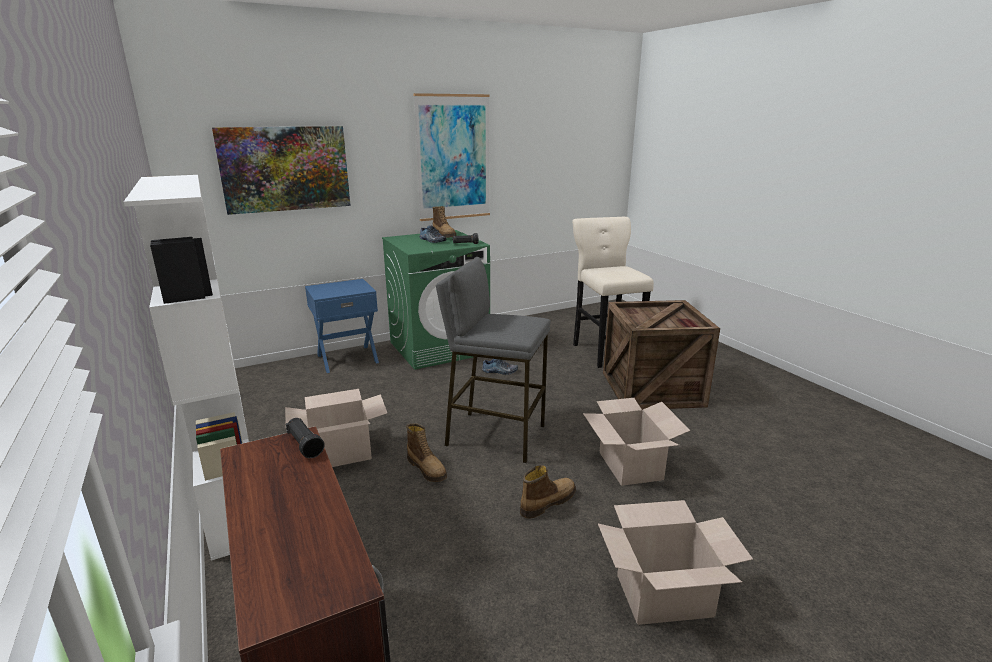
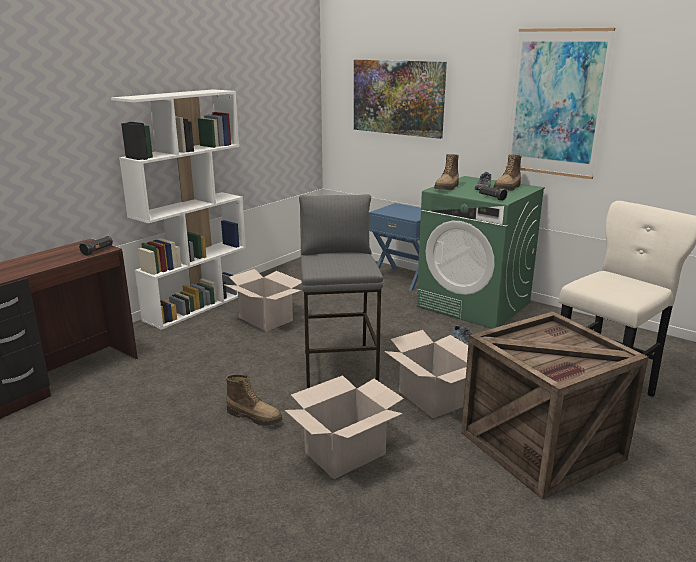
camera: 65 degrees right, 0 degrees up
(427, 469) = (268, 354): boot -> boot (447, 188)
(664, 596) = (156, 498): cardboard box -> cardboard box (432, 398)

